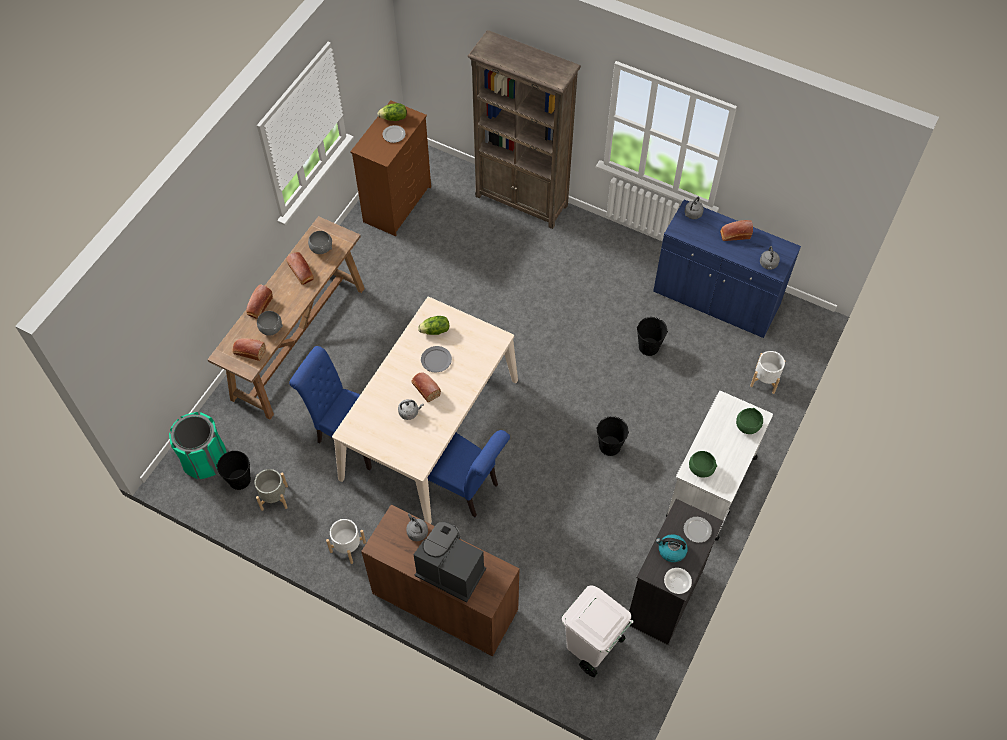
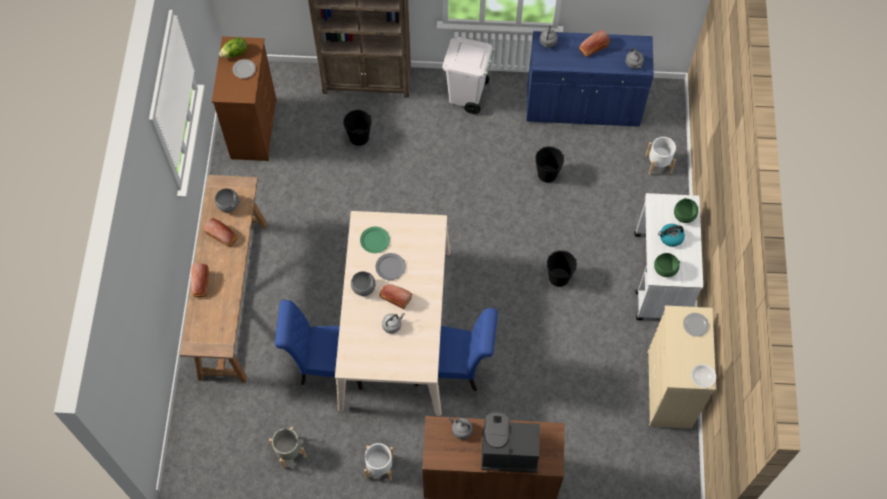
camera: 25 degrees left, 5 degrees up
(205, 459) = (205, 445): green trash can -> none
(239, 479) = (248, 449): black bucket -> black bucket (359, 137)
(248, 352) = (214, 331): bread -> none
(271, 328) = (223, 300): grey bowl -> grey bowl (363, 287)
(435, 331) = (375, 240): lettuce -> green plate
(592, 647) = (631, 459): white trash can -> white trash can (467, 95)
(663, 598) = (668, 390): black dresser -> beige dresser
(671, 550) = (683, 352): kettle -> kettle (670, 238)

